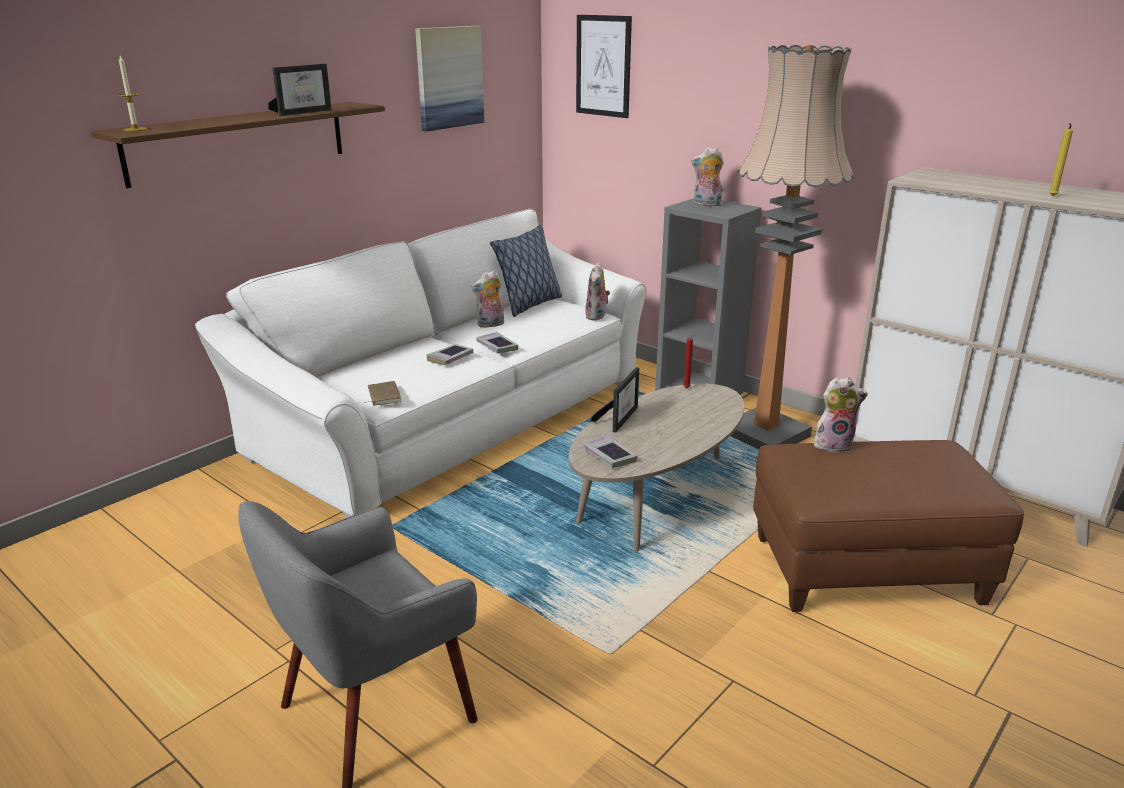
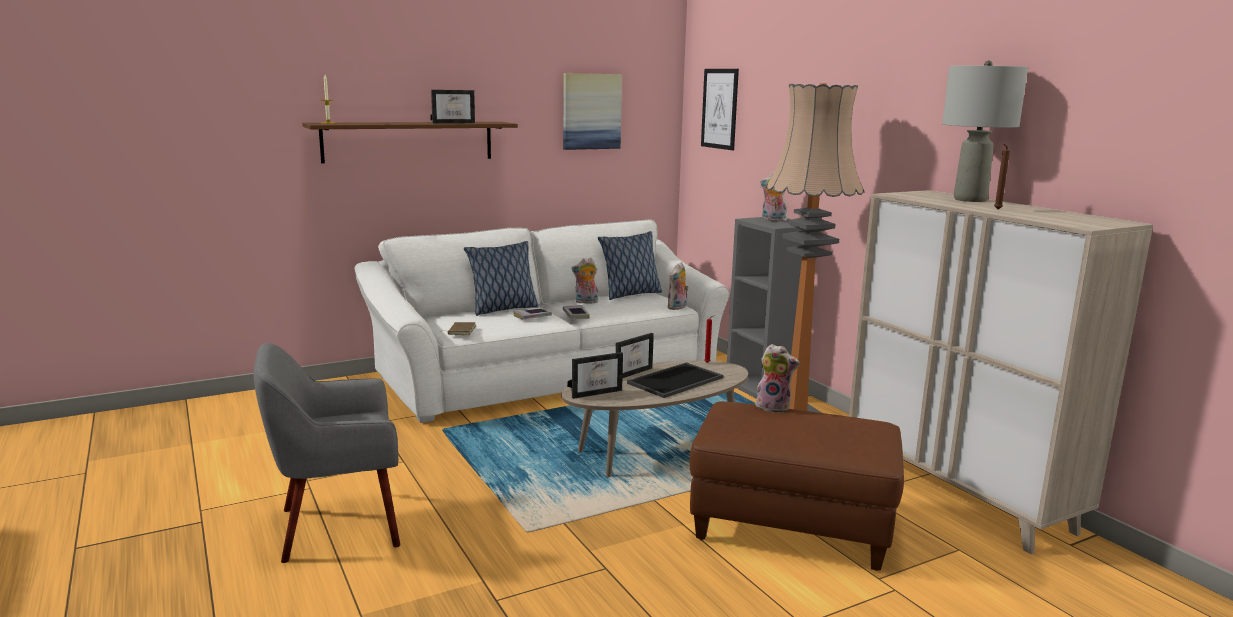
camera: 20 degrees right, 10 degrees down
(402, 352) = (502, 309): none -> pillow
(609, 456) = (595, 392): book -> picture frame
(679, 421) = (676, 381): none -> tray
(995, 181) = (970, 200): none -> grey table lamp
(1052, 196) = (997, 209): yellow candle -> brown candle

